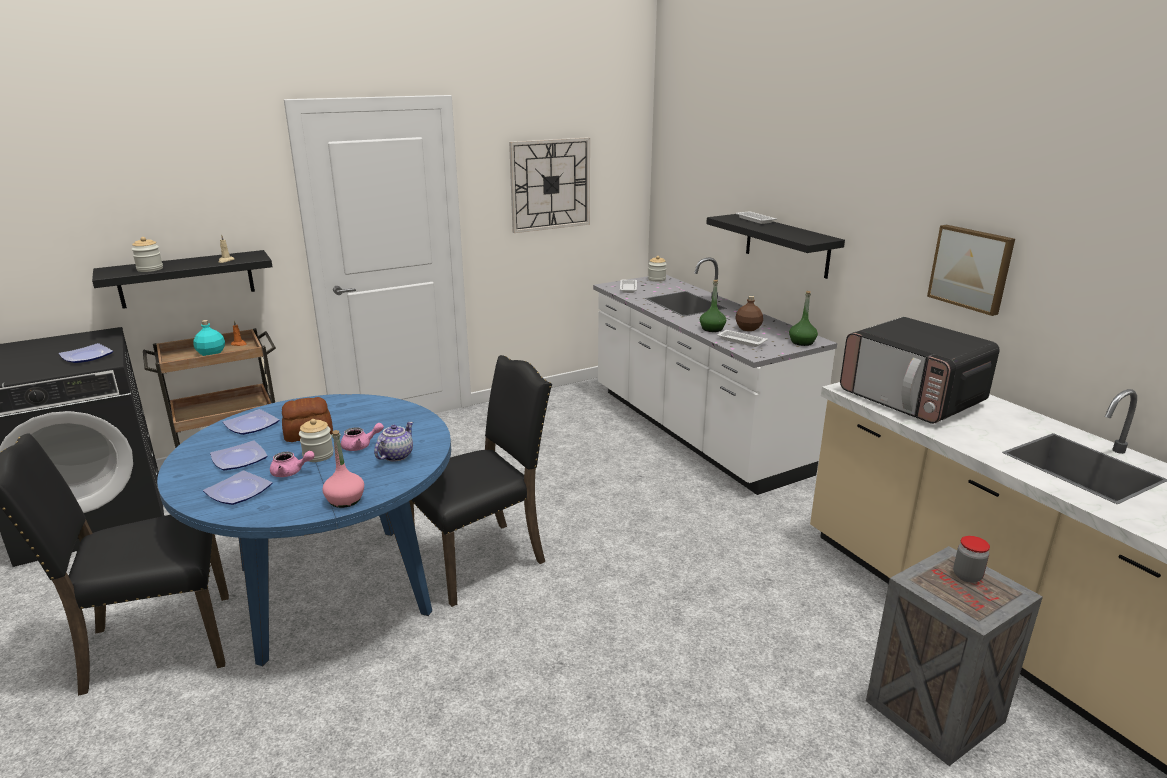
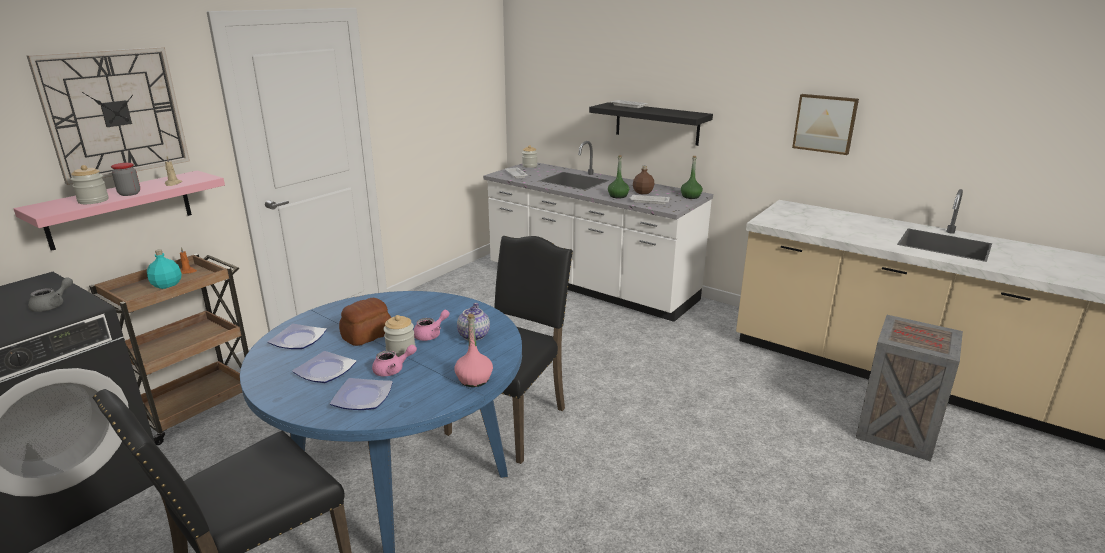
camera: 25 degrees left, 0 degrees up
(87, 356) = (53, 305): plate -> grey teapot
(186, 279) = (120, 209): black shelf -> pink shelf
(550, 184) = (436, 89): wall clock -> wall clock (115, 113)
(912, 399) = (809, 221): microwave -> none
(967, 576) = (915, 329): jar -> jar (129, 193)

